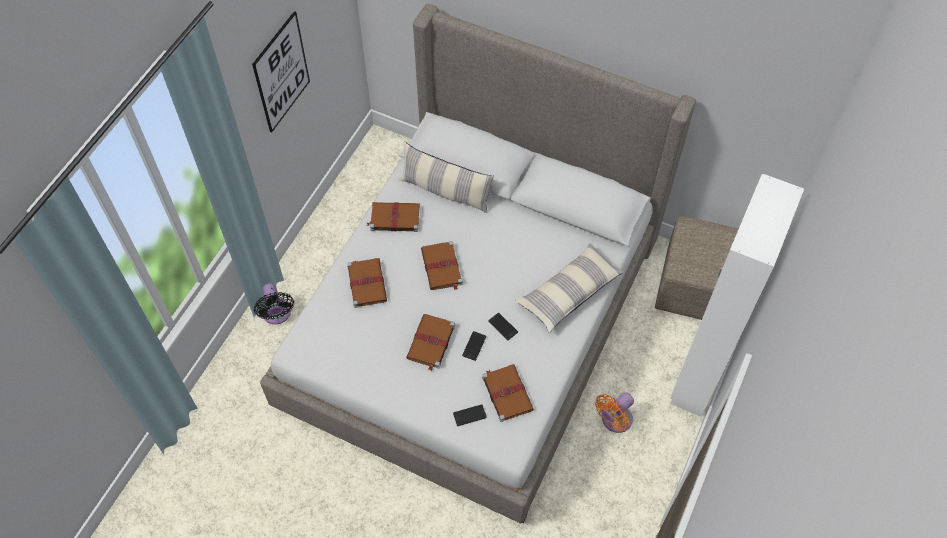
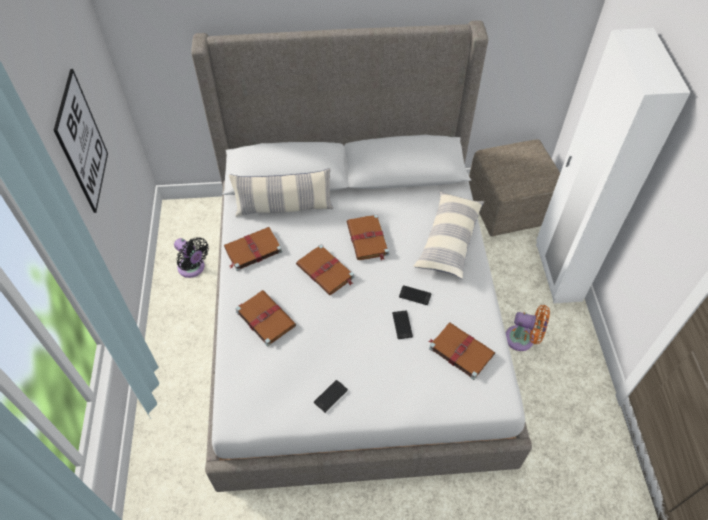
camera: 30 degrees left, 5 degrees down
(277, 314) = (170, 402): black fan -> black fan (193, 268)
(430, 343) = (362, 342): brown book -> brown book (367, 239)
(469, 415) = (443, 389): phone -> phone (330, 396)
(614, 421) = (522, 339): orange fan -> orange fan turned 90 degrees counterclockwise

